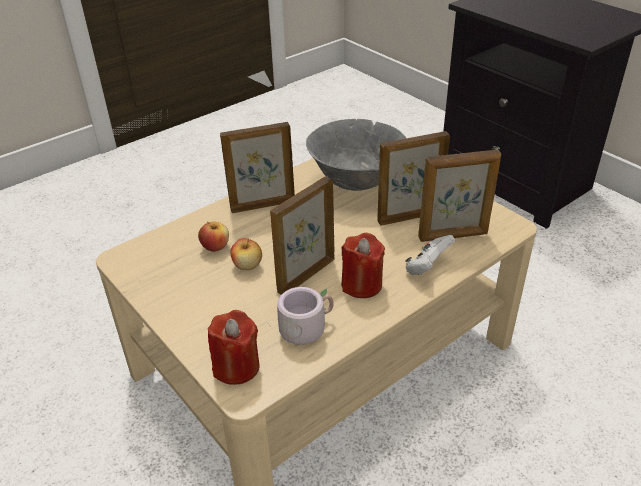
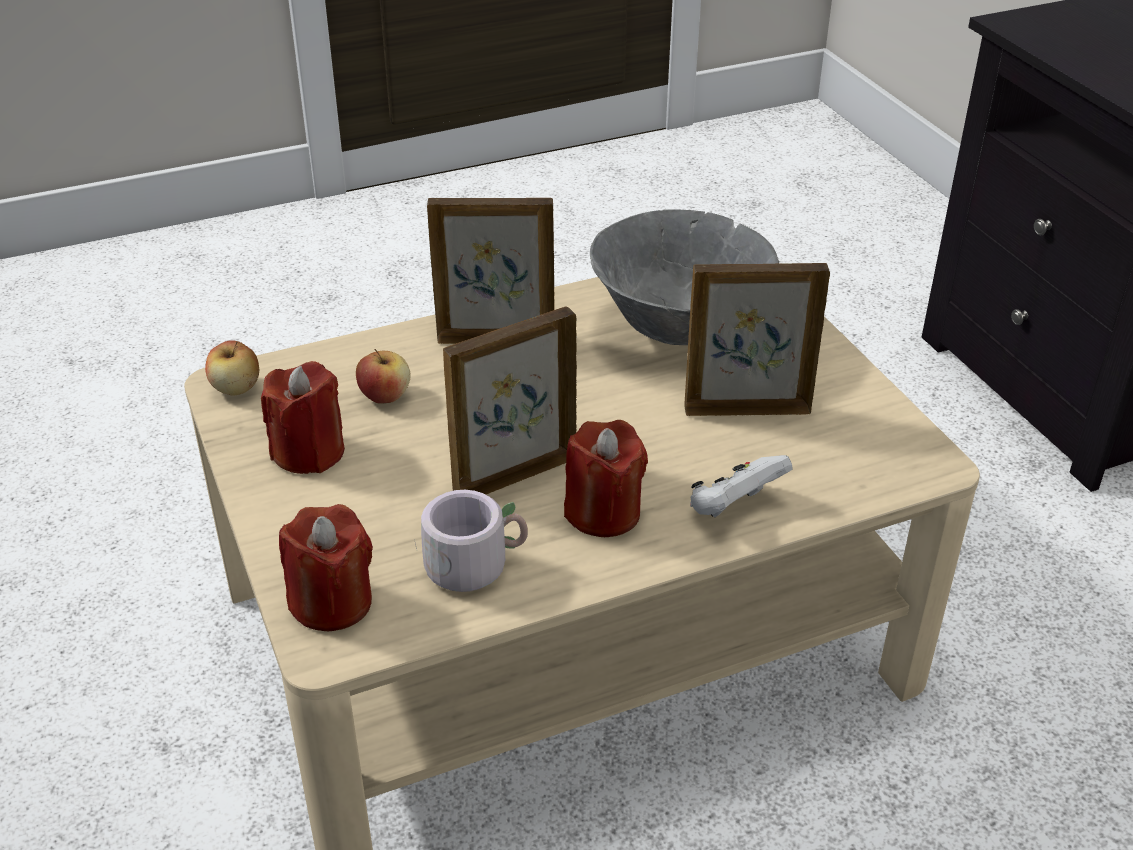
camera: 15 degrees right, 0 degrees up
(186, 286) = (309, 452): none -> red candle
(247, 265) = (424, 438): apple -> apple (236, 388)
(453, 236) = (811, 461): picture frame -> none

